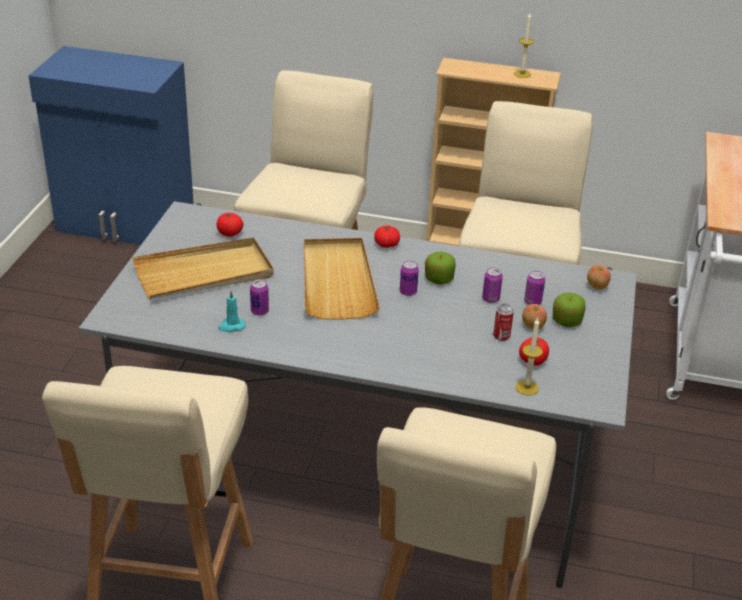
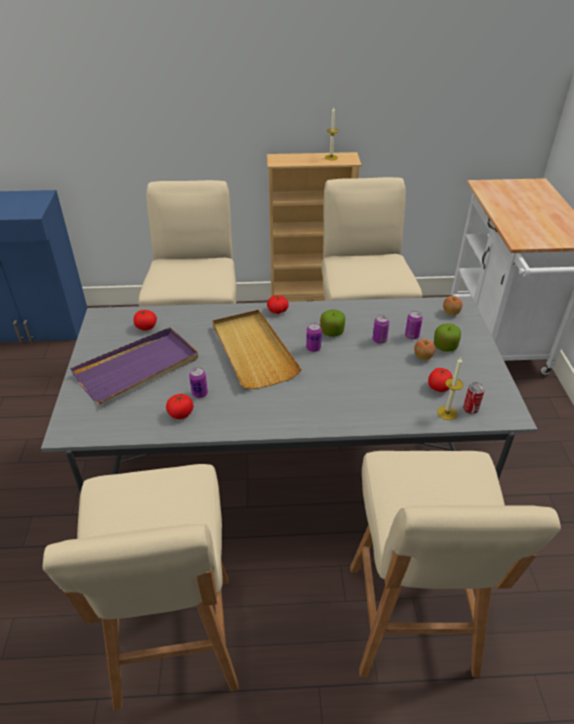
camera: 15 degrees left, 5 degrees up
(204, 273) = (138, 368): beige tray -> purple tray
(231, 326) = (181, 414): turquoise candle -> tomato
(501, 336) = (404, 371): can -> can (470, 409)

